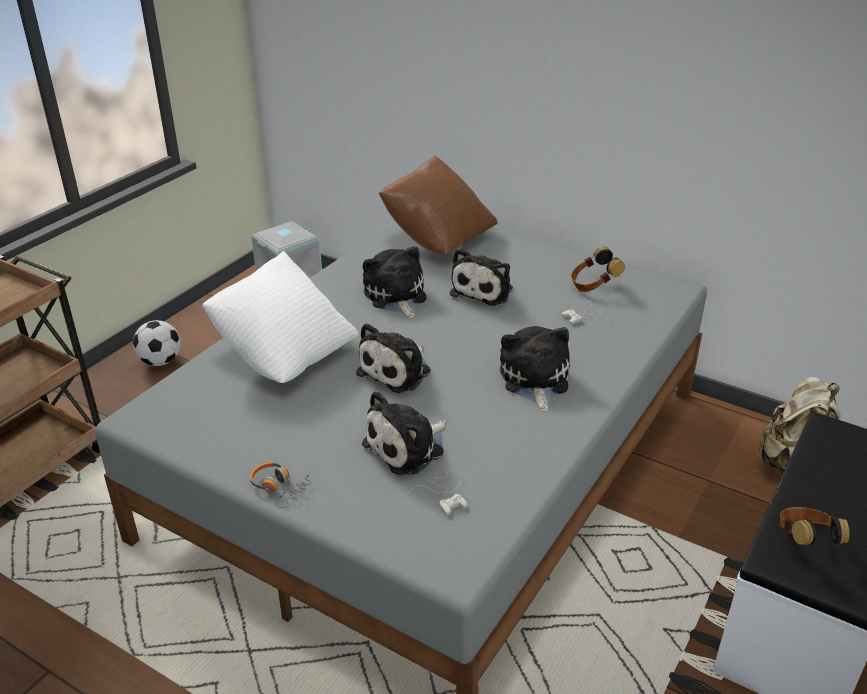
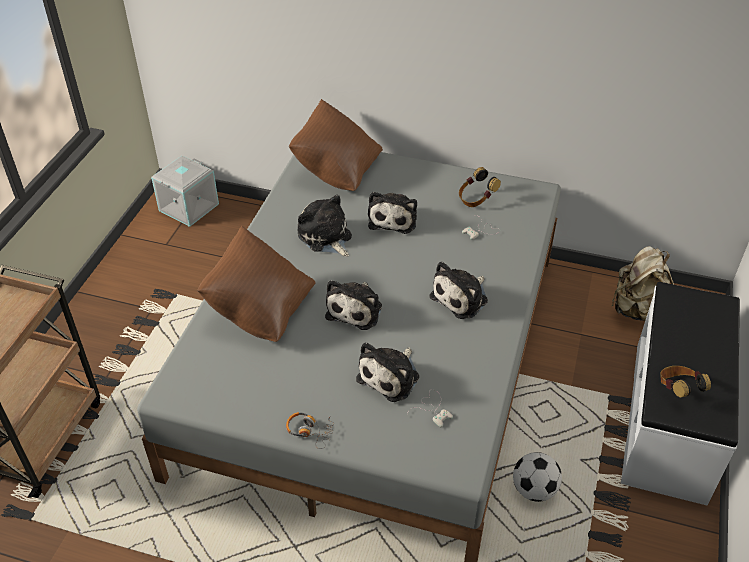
camera: 15 degrees left, 10 degrees up
(160, 361) = (110, 311): football -> football (534, 489)
(284, 354) = (260, 310): white pillow -> brown pillow
(534, 380) = (461, 298): plush toy -> plush toy turned 120 degrees counterclockwise

